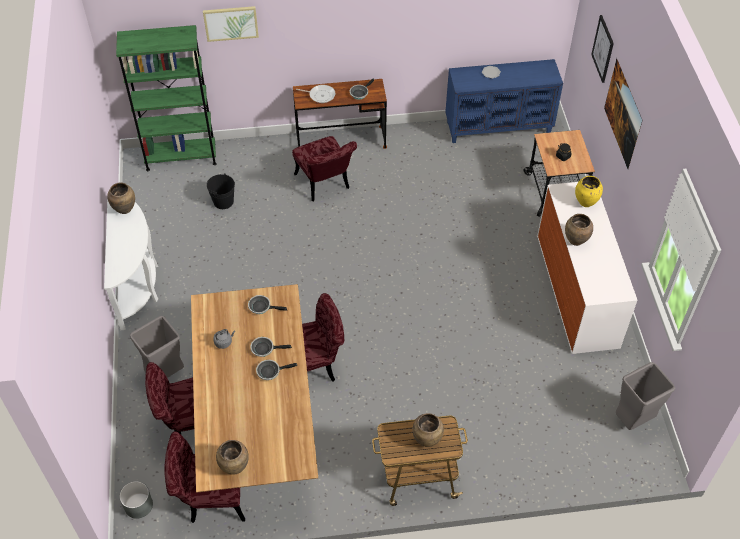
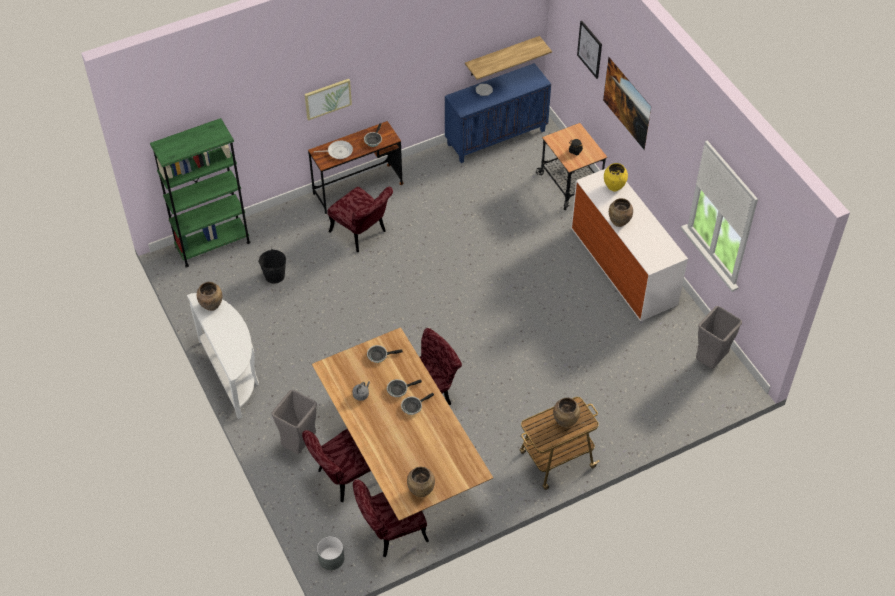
camera: 20 degrees left, 0 degrees up
(231, 23) = (251, 107): picture -> picture (327, 98)
(518, 42) = (502, 56): none -> shelf

